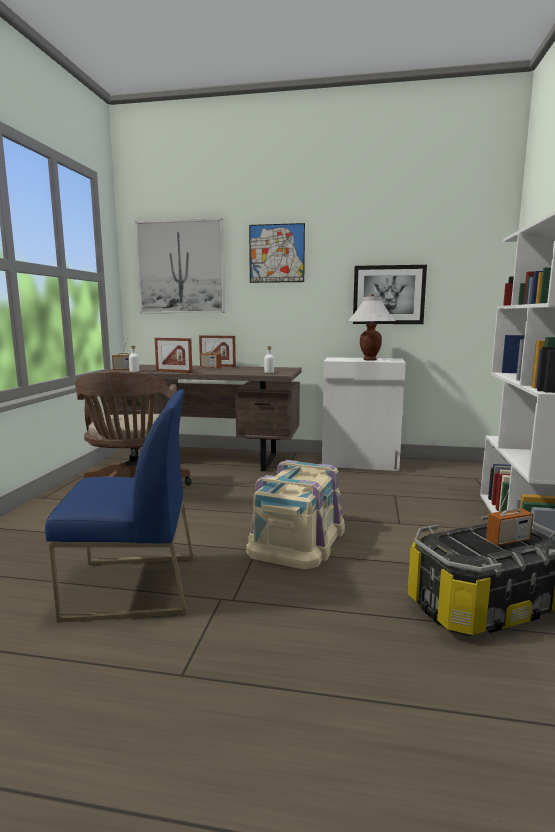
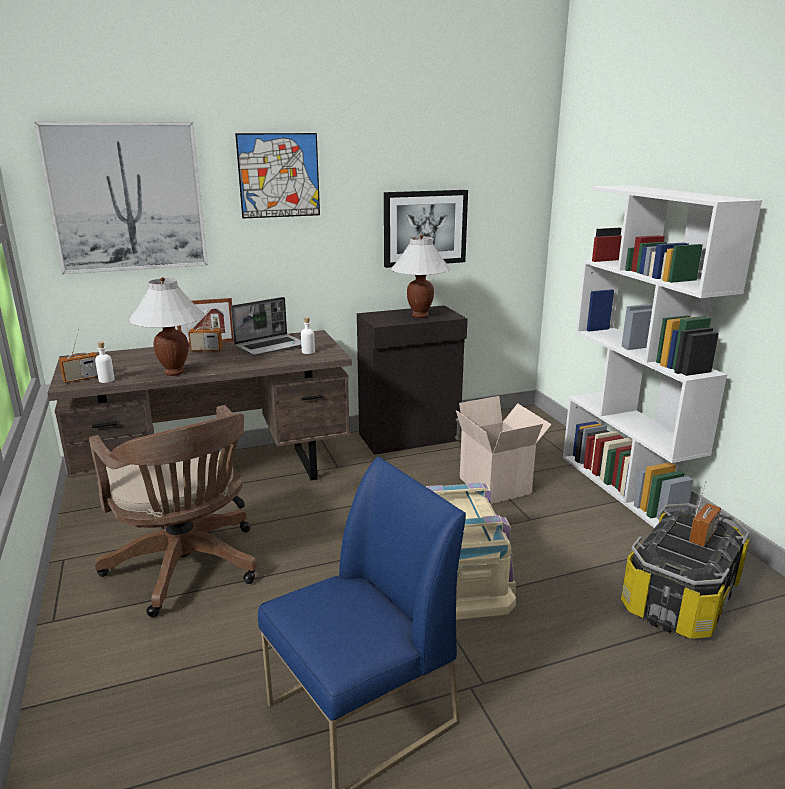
camera: 30 degrees left, 10 degrees up
(174, 372) = (174, 372): picture frame -> white table lamp
(251, 369) = (271, 346): none -> laptop
(361, 463) = (410, 438): white cabinet -> black cabinet
(396, 499) = (497, 486): none -> cardboard box

